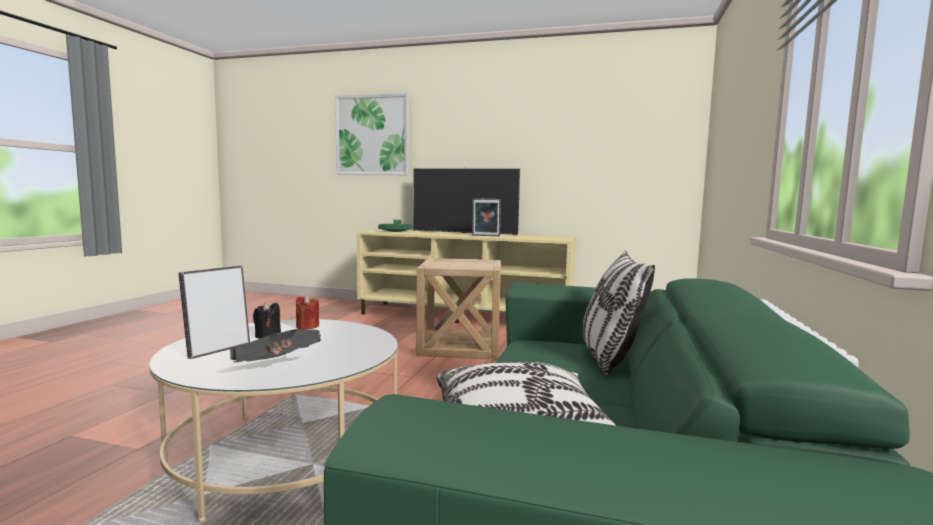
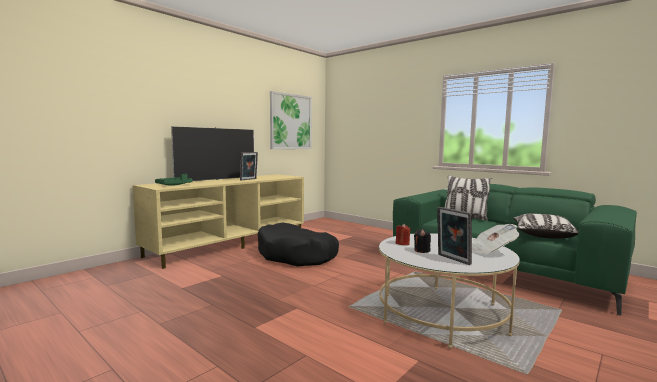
camera: 65 degrees left, 0 degrees up
(372, 135) = (114, 89): picture -> picture (290, 121)
(460, 346) = (296, 255): beige side table -> black dog bed

